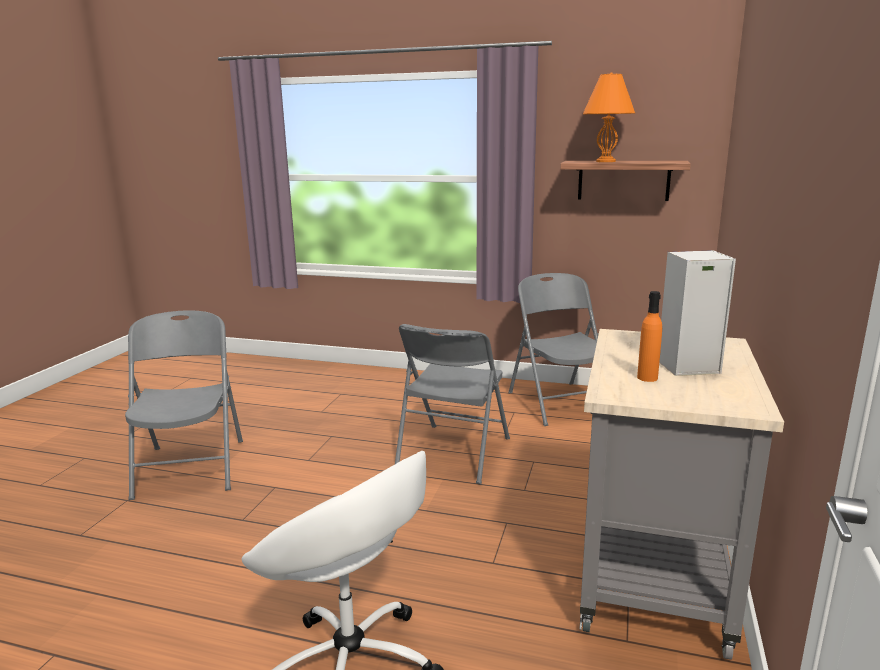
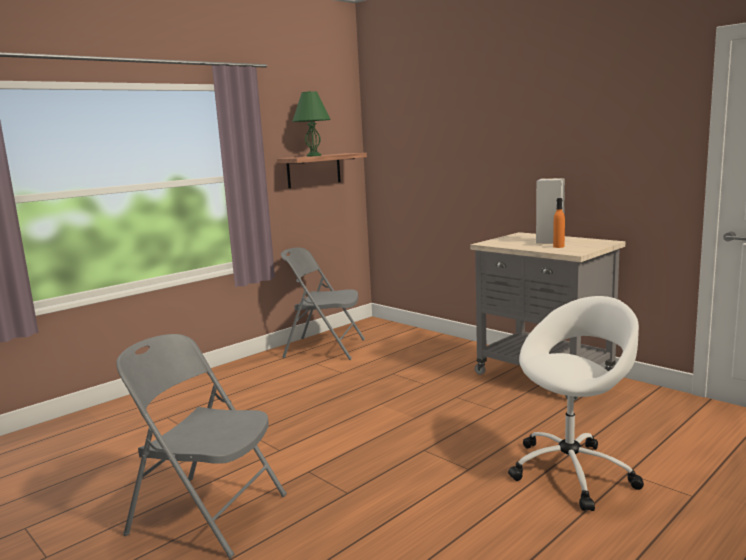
camera: 60 degrees left, 5 degrees down
(453, 453) = (347, 393): grey chair -> none
(605, 161) = (313, 156): orange table lamp -> green table lamp

